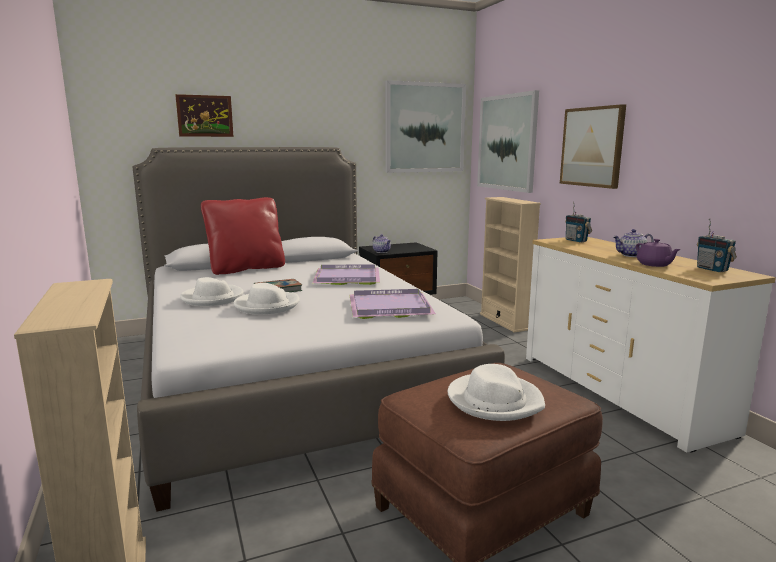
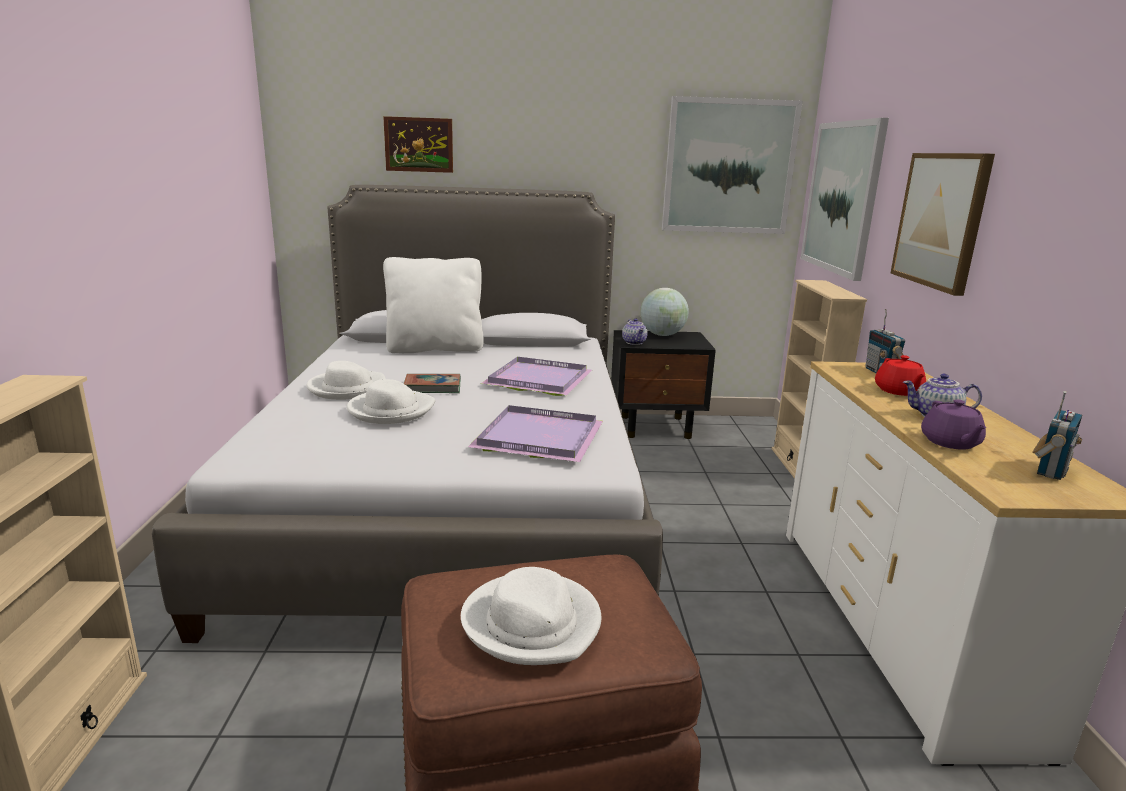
camera: 20 degrees right, 5 degrees up
(246, 268) = (435, 348): red pillow -> white pillow
(394, 246) = (662, 335): none -> globe
(597, 247) = (898, 391): none -> red teapot
(712, 269) = (1050, 471): radio -> radio turned 135 degrees counterclockwise

